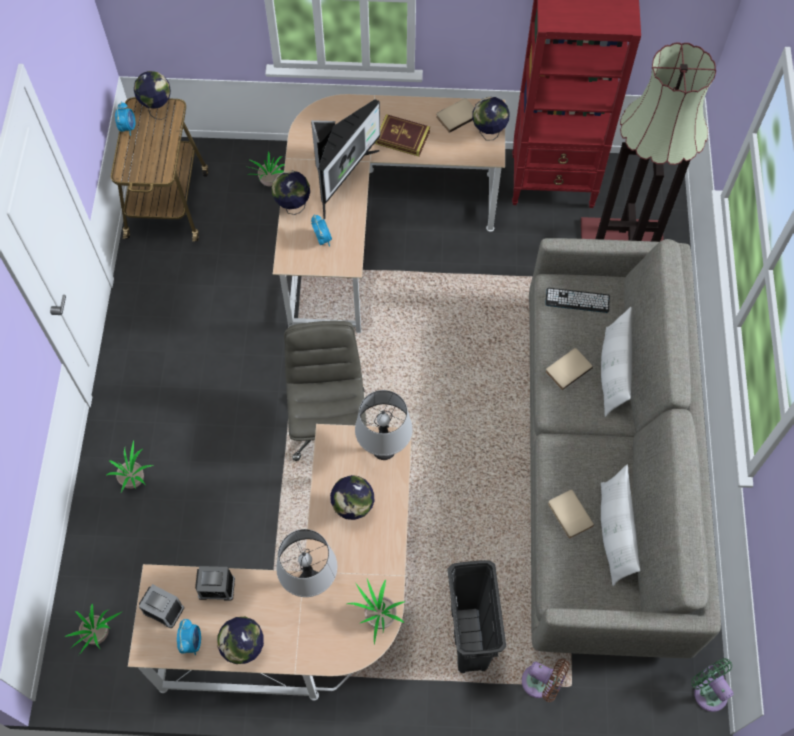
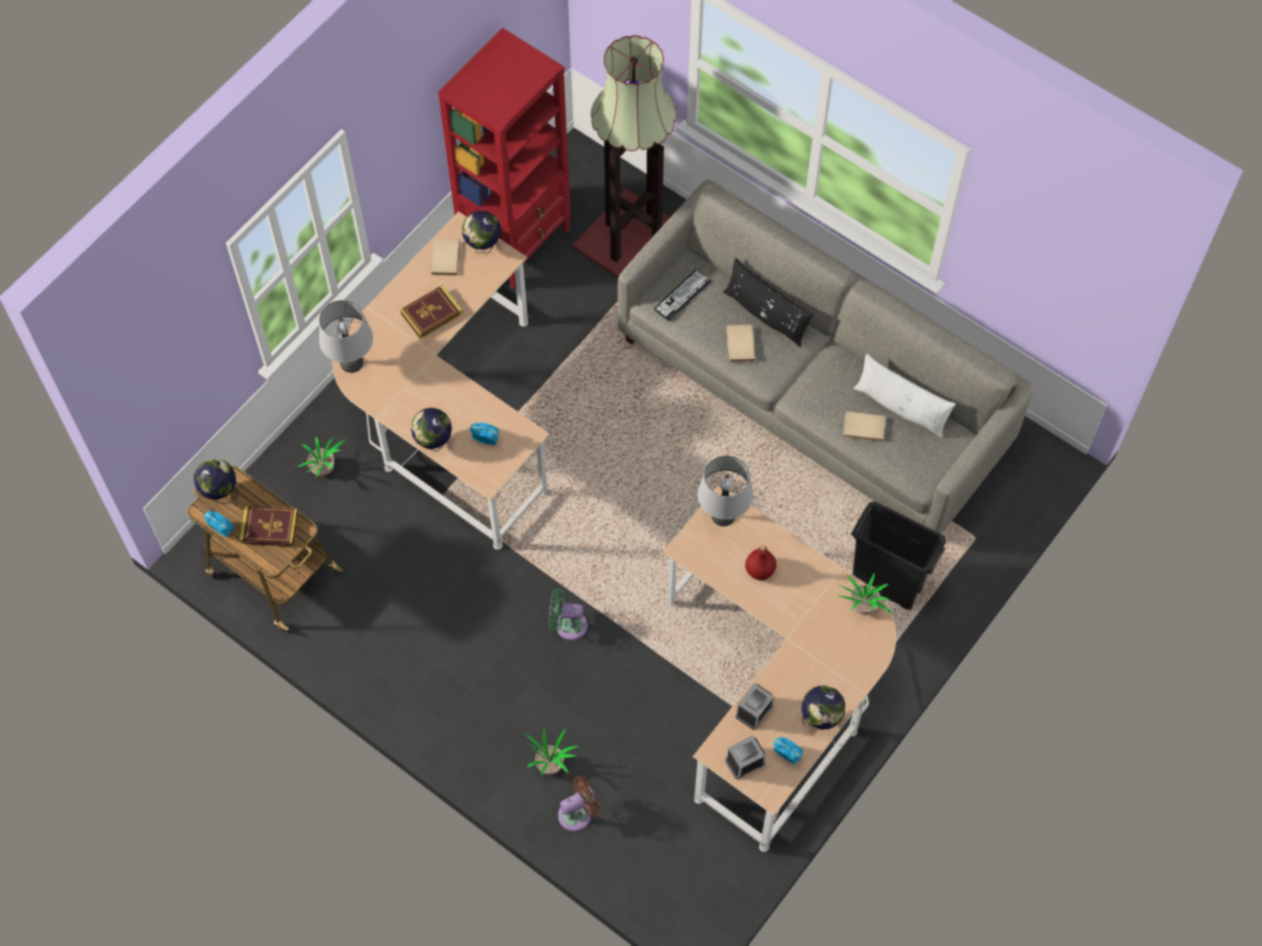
camera: 55 degrees left, 0 degrees up
(99, 635) = (679, 874): potted plant -> none
(150, 153) = (269, 528): none -> book
(310, 583) = (800, 639): grey table lamp -> grey table lamp (352, 362)
(328, 423) = (615, 572): grey office chair -> none
(341, 178) = (434, 387): monitor -> none
(353, 509) = (759, 570): globe -> red bottle
(541, 683) = (958, 557): brown fan -> brown fan (578, 813)
(613, 371) = (766, 314): white pillow -> black pillow
(708, 691) = (1044, 445): green fan -> green fan (567, 625)

